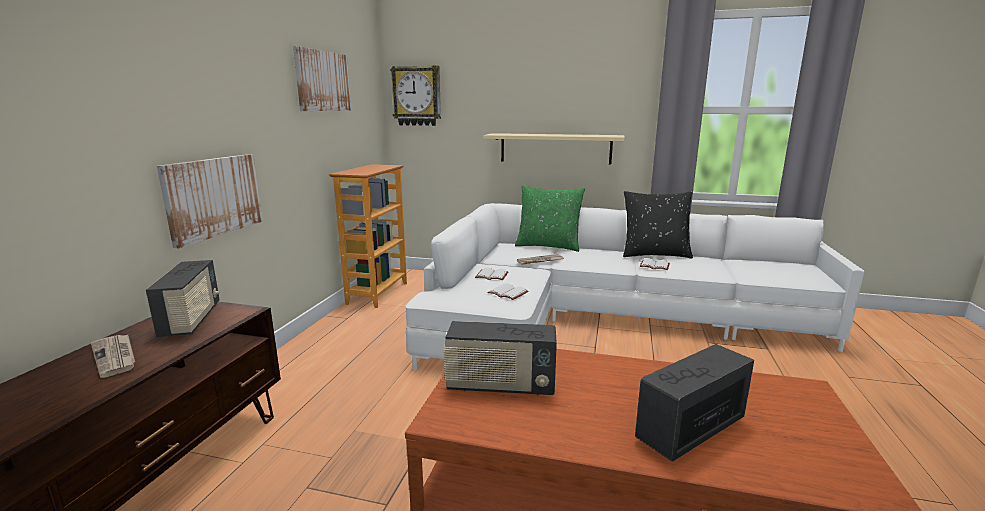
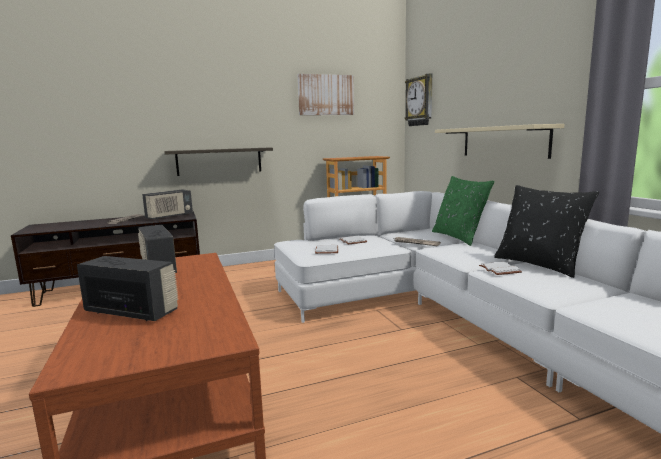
camera: 55 degrees right, 5 degrees down
(213, 197) = (219, 161): picture -> shelf

